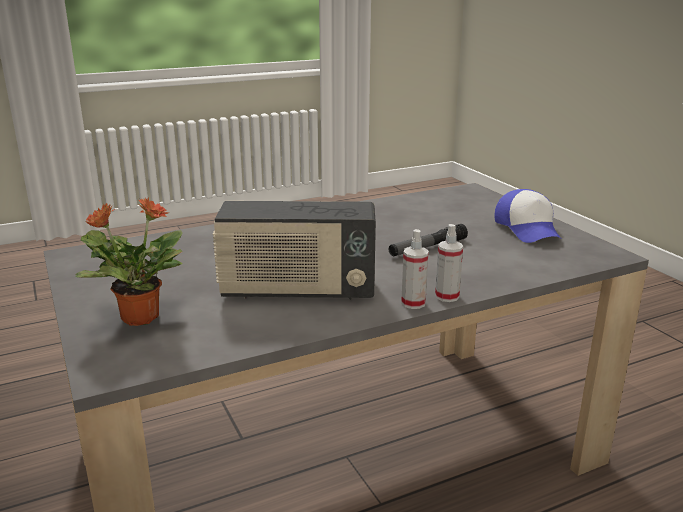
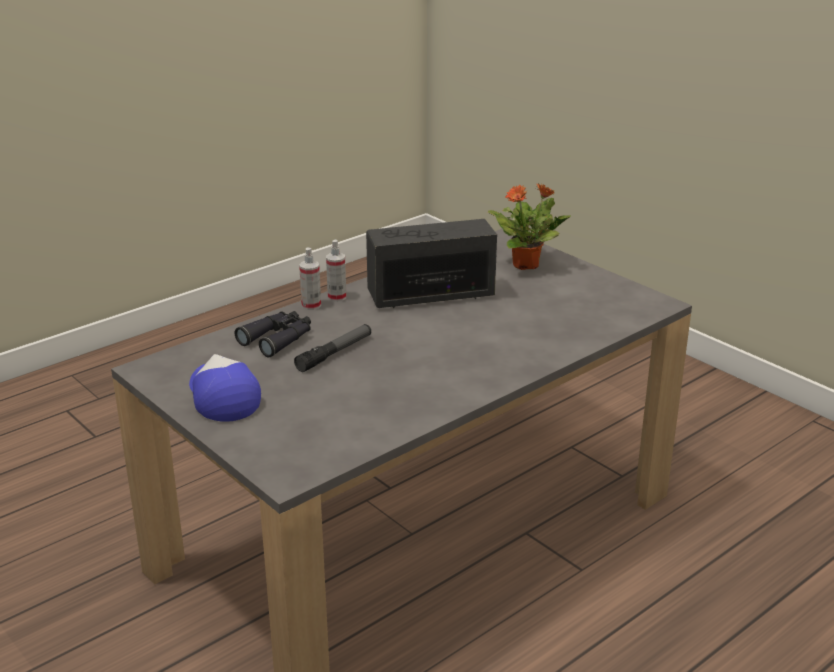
camera: 165 degrees right, 5 degrees up
(484, 265) = (278, 339): none -> black binoculars

